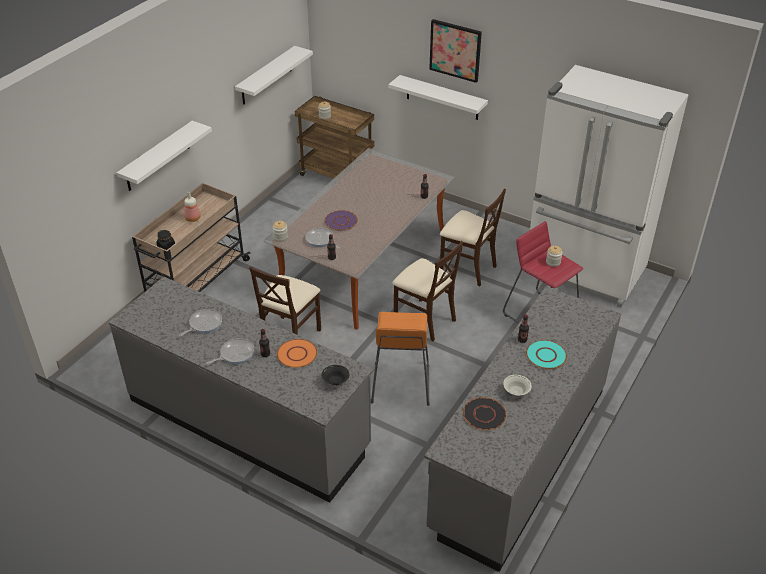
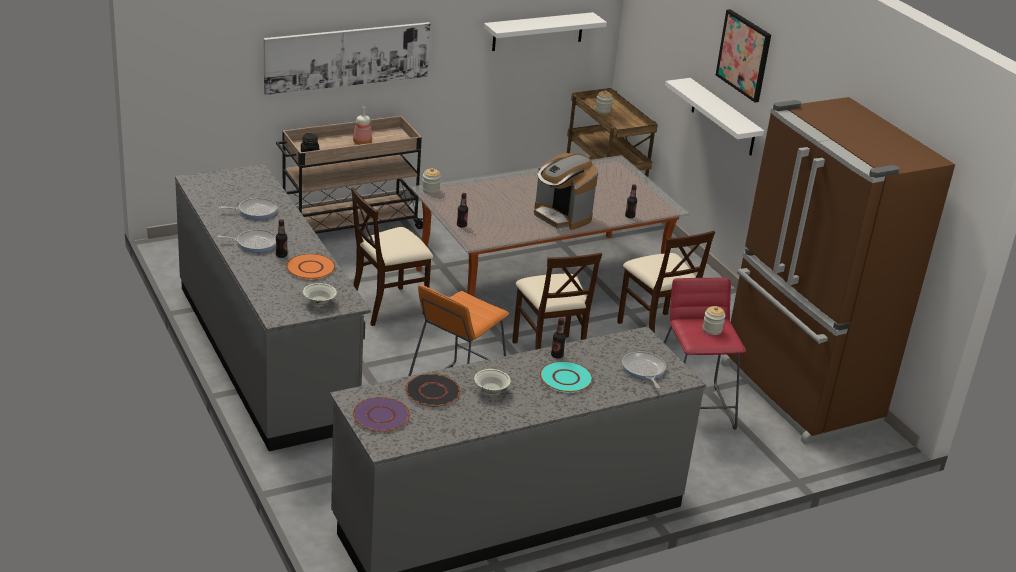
camera: 30 degrees right, 10 degrees down
(157, 157) = (347, 57): white shelf -> picture
(320, 240) = (468, 208): frying pan -> frying pan (643, 370)
(335, 382) = (319, 303): black bowl -> white bowl
(341, 221) = (510, 201): purple plate -> purple plate (380, 416)
(384, 217) = (562, 216): none -> coffee machine
(584, 273) = (797, 394): white fridge -> brown fridge

